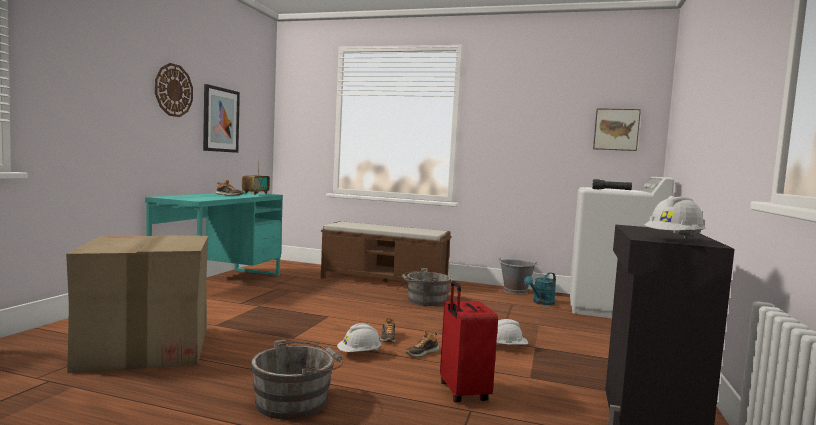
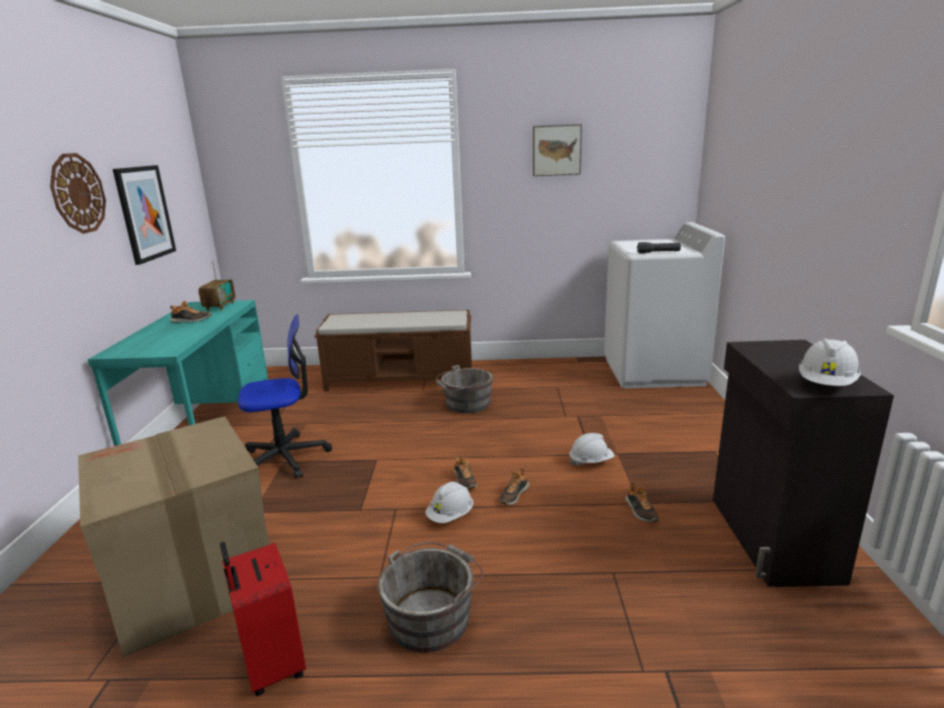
camera: 15 degrees left, 15 degrees up
(262, 304) = (285, 458): none -> office chair
(462, 393) = (590, 547): red suitcase -> red suitcase (271, 666)
(515, 291) = (549, 365): grey bucket -> none
(528, 382) = (640, 511): none -> shoe
(541, 303) = (584, 378): turquoise watering can -> none
(616, 129) = (646, 170): picture -> picture (556, 150)

